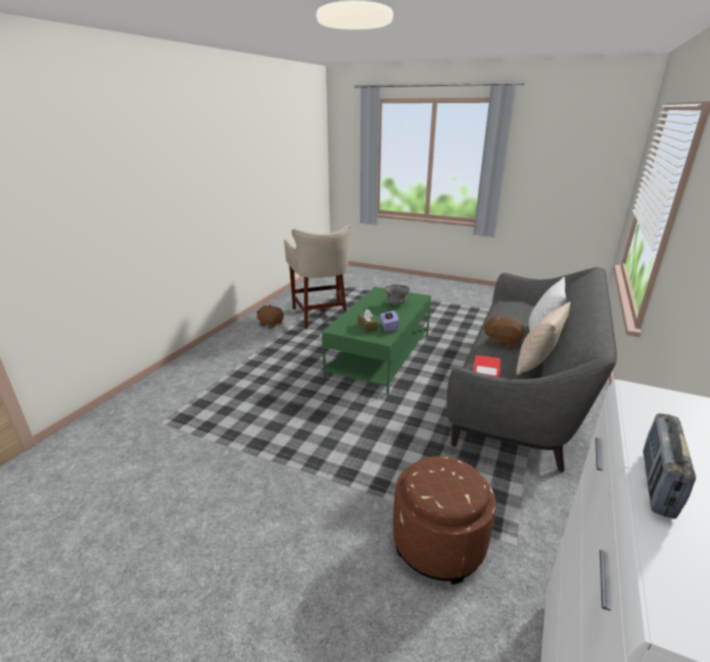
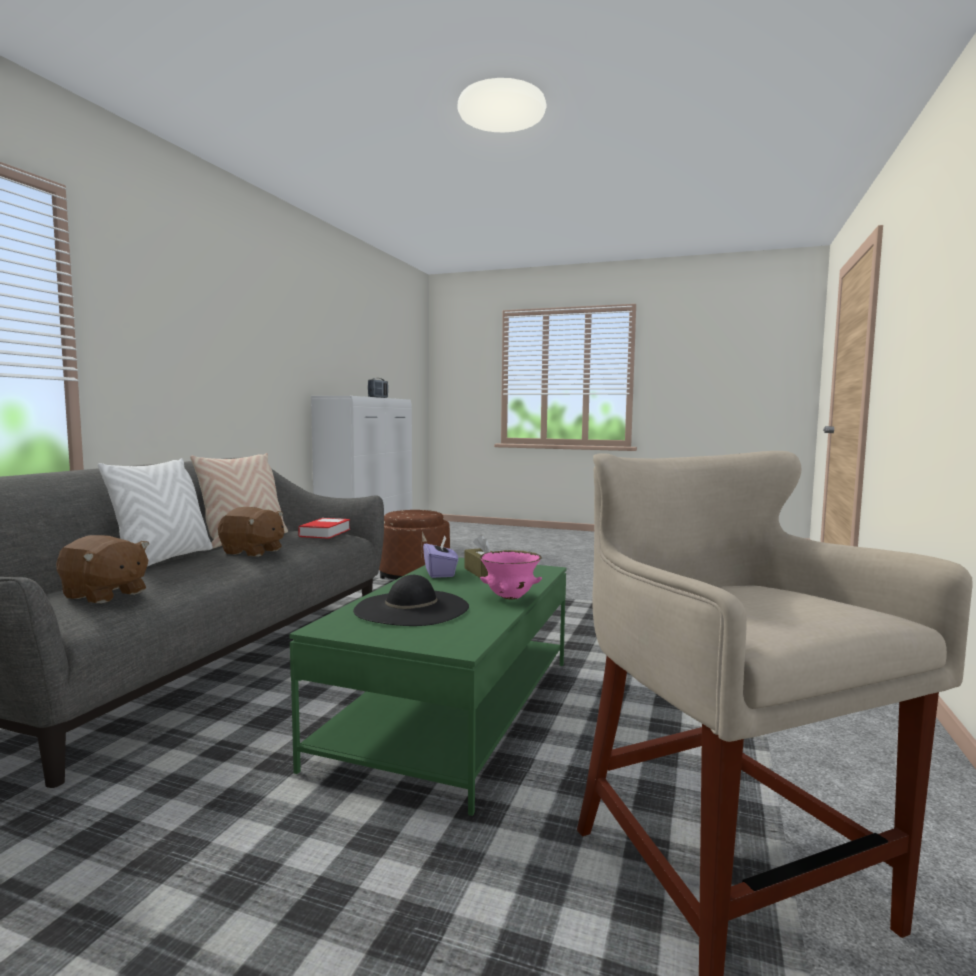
camera: 175 degrees right, 20 degrees down
(270, 324) = (863, 812): brown plush toy -> brown plush toy (104, 595)
(358, 309) = (510, 597): none -> pink bowl
(396, 304) = (411, 608): grey bowl -> black hat

